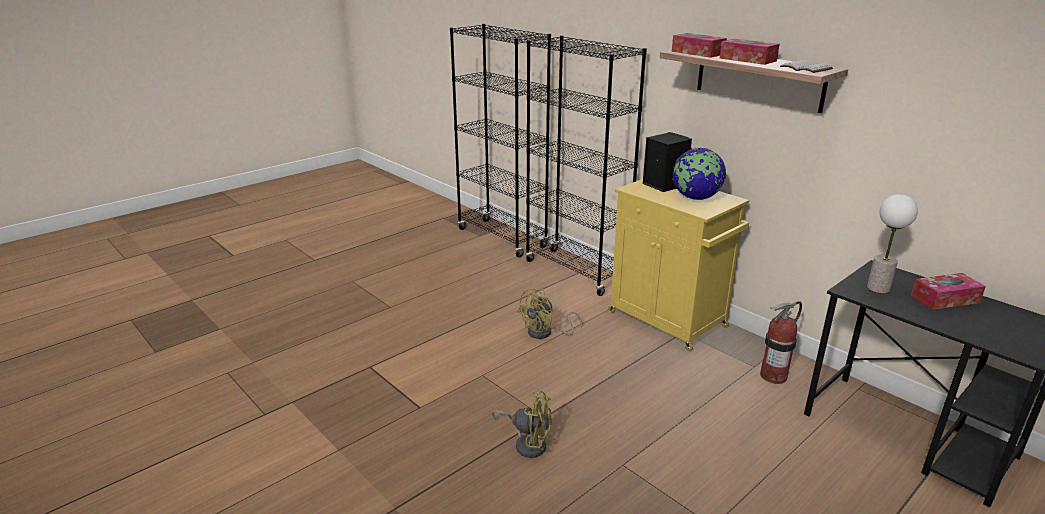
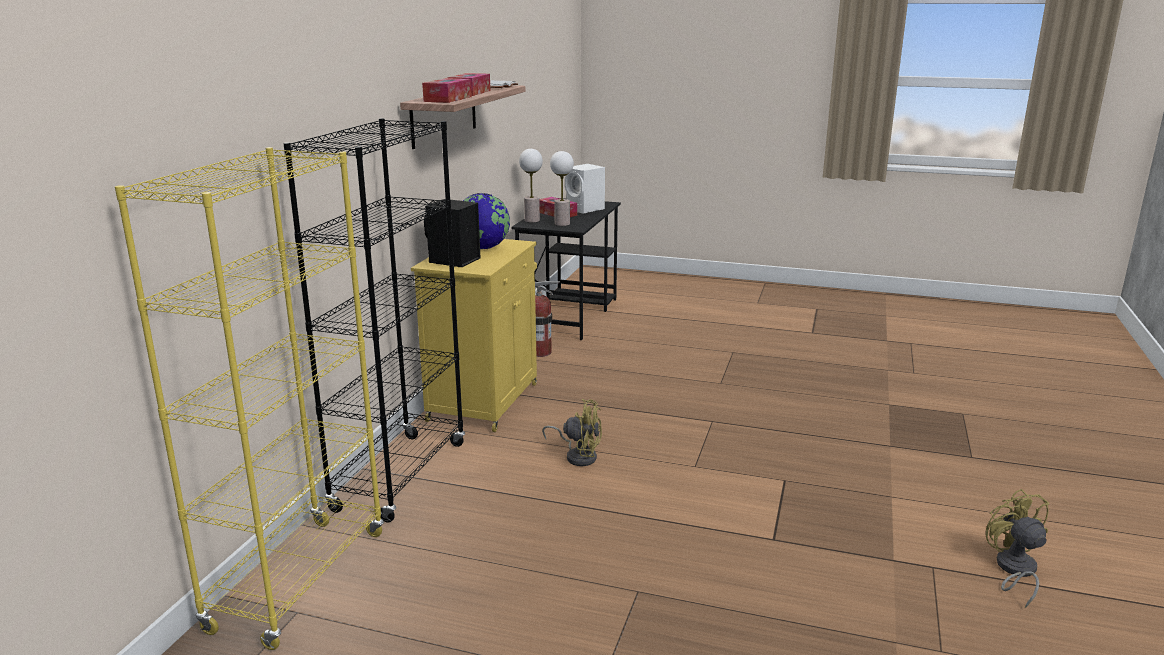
camera: 120 degrees left, 5 degrees down
(502, 238) = (299, 580): black bookcase -> yellow bookcase
(527, 443) = (751, 419): yellow fan -> yellow fan (1014, 570)
(902, 276) = (532, 220): none -> table lamp
(977, 325) = (586, 209): none -> white speaker

